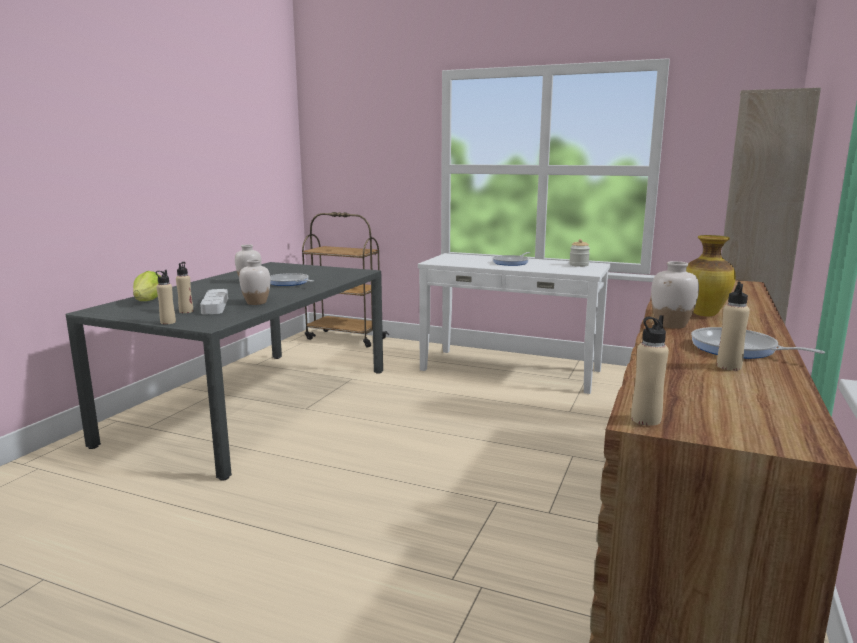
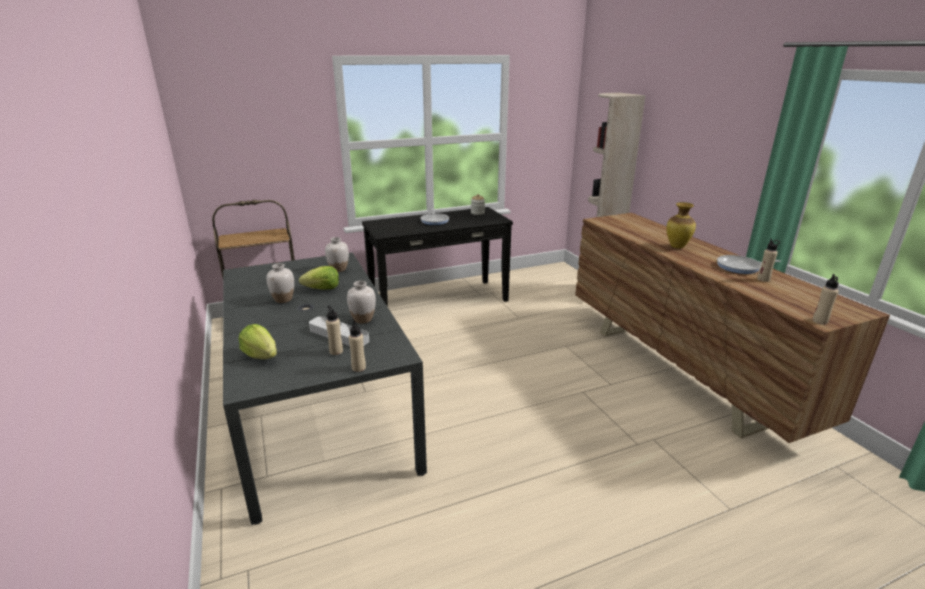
camera: 45 degrees left, 10 degrees up
(289, 283) = (322, 289): frying pan -> lettuce
(510, 370) = (438, 300): white console table -> black console table
(671, 325) = (687, 259): white vase -> white vase (338, 269)

